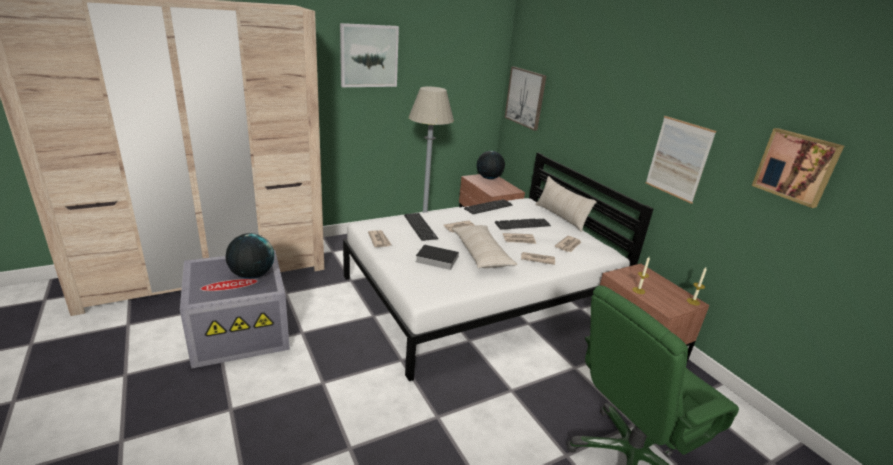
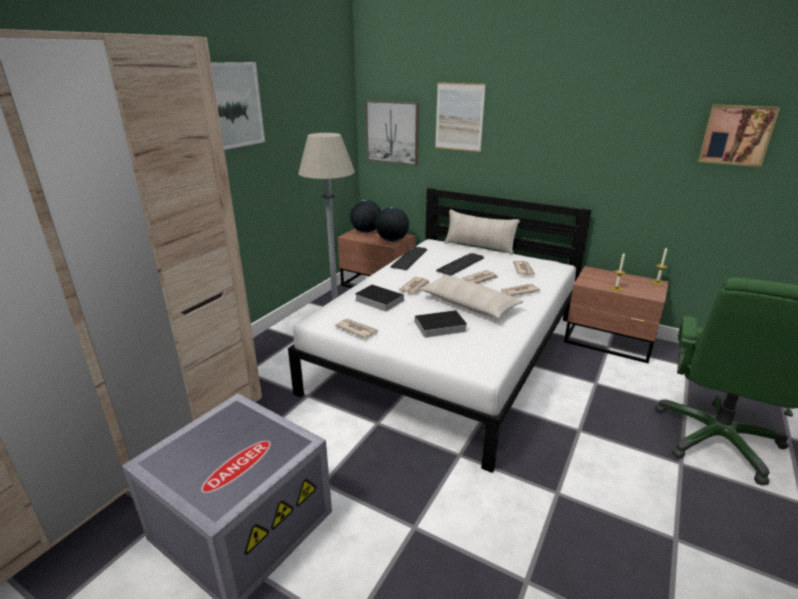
camera: 30 degrees left, 0 degrees up
(252, 275) = (252, 438): globe -> globe (392, 240)
(420, 227) = (377, 300): keyboard -> book
(678, 159) = (609, 155): picture -> picture (459, 117)

